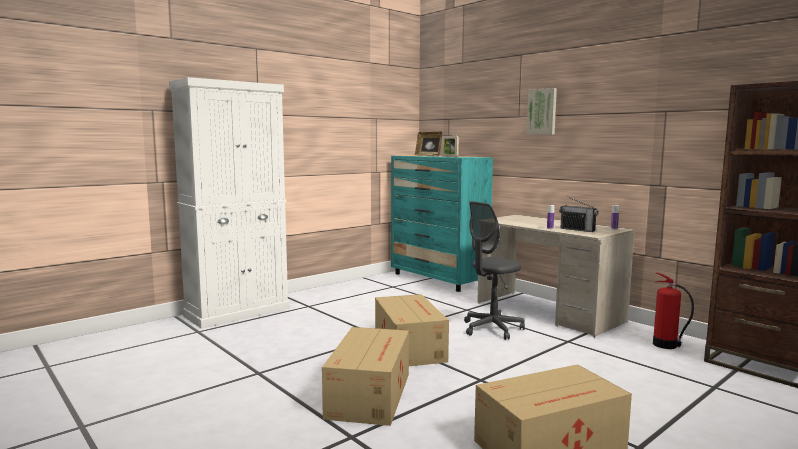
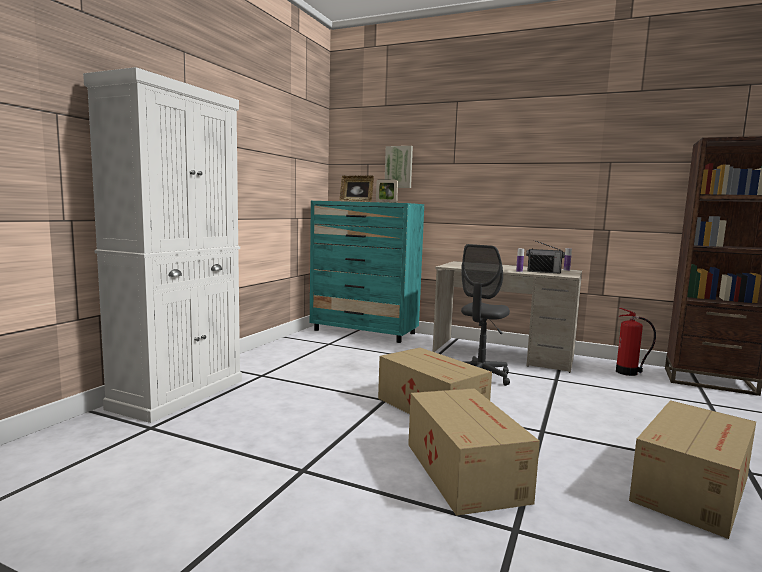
camera: 25 degrees left, 0 degrees up
(542, 112) = (482, 159): picture -> picture (399, 167)

